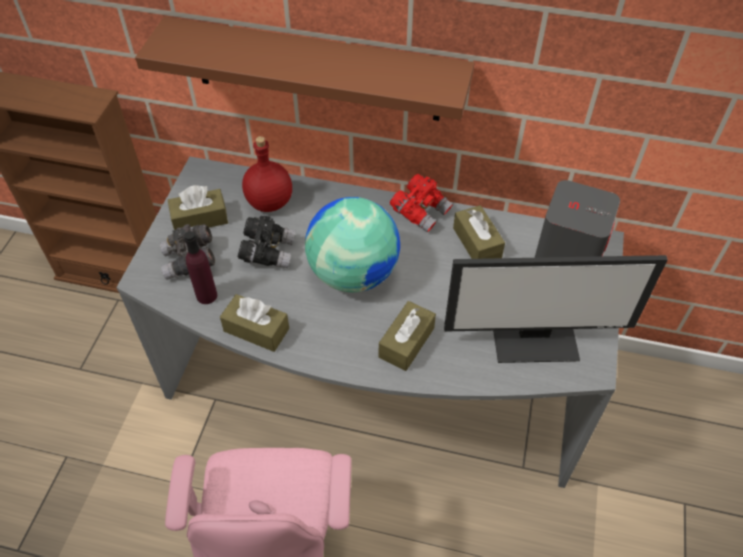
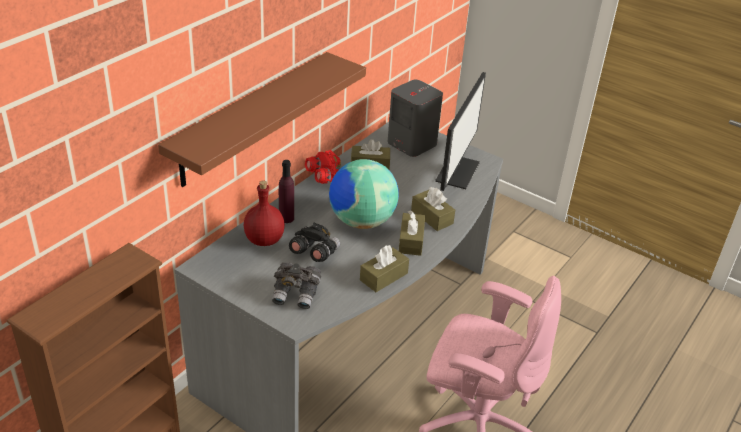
camera: 70 degrees left, 15 degrees down
(200, 219) = (254, 279): brown tissue box -> brown tissue box (411, 241)
(206, 295) = (336, 293): purple bottle -> purple bottle (286, 218)

